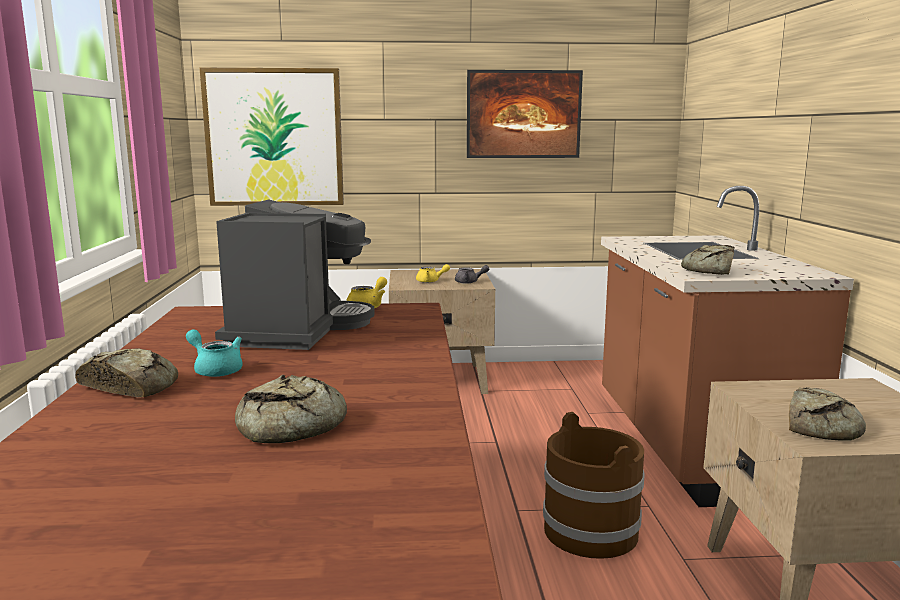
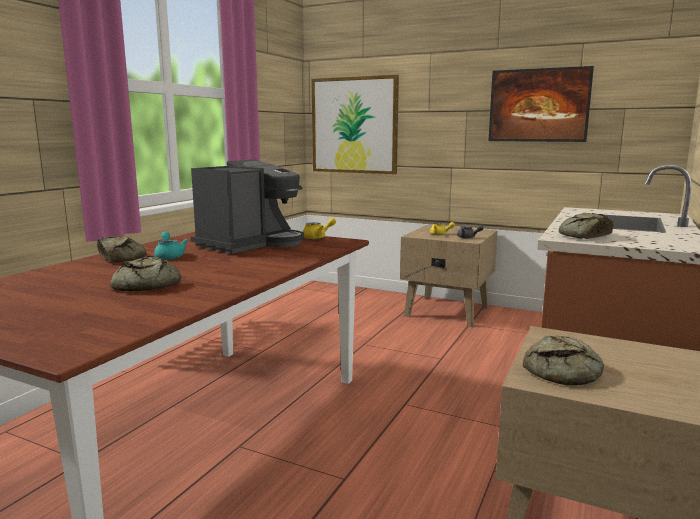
camera: 30 degrees right, 0 degrees up
(589, 531) = (442, 431): brown bucket -> none

